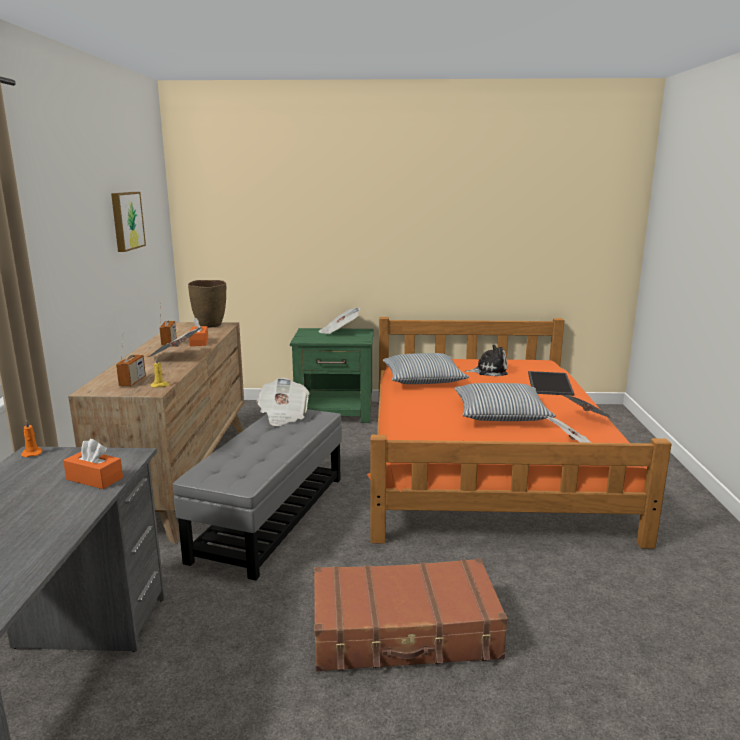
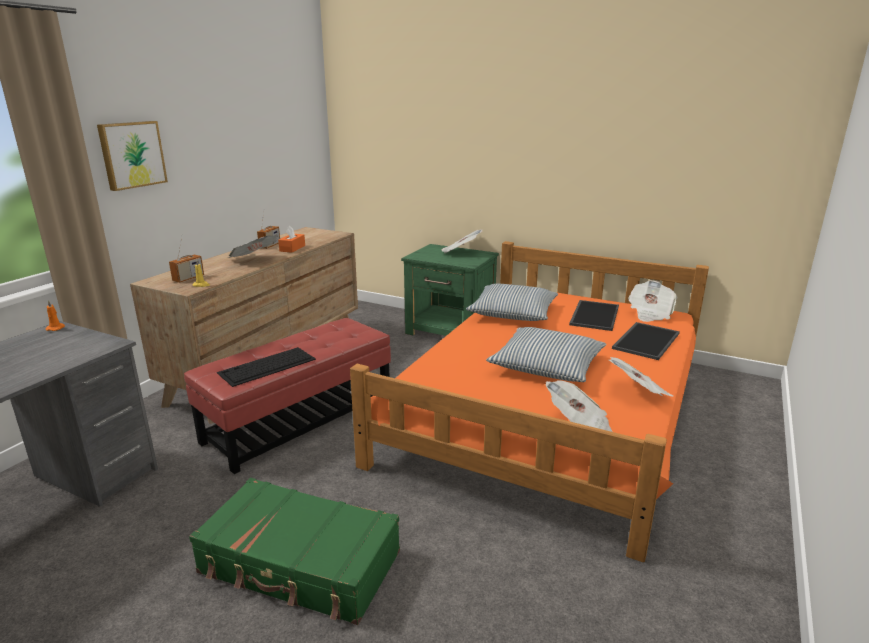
camera: 25 degrees right, 5 degrees up
(94, 479) = (58, 359): orange tissue box -> none
(126, 220) = (255, 132): picture -> picture (131, 154)
(210, 325) = (326, 233): brown vase -> none
(261, 459) = (266, 366): none -> keyboard
(271, 517) = (300, 419): grey ottoman -> red ottoman
(283, 415) = (335, 328): newspaper -> newspaper (650, 313)
(405, 632) = (300, 564): brown suitcase -> green suitcase
(489, 371) = (593, 315): plush toy -> tray

